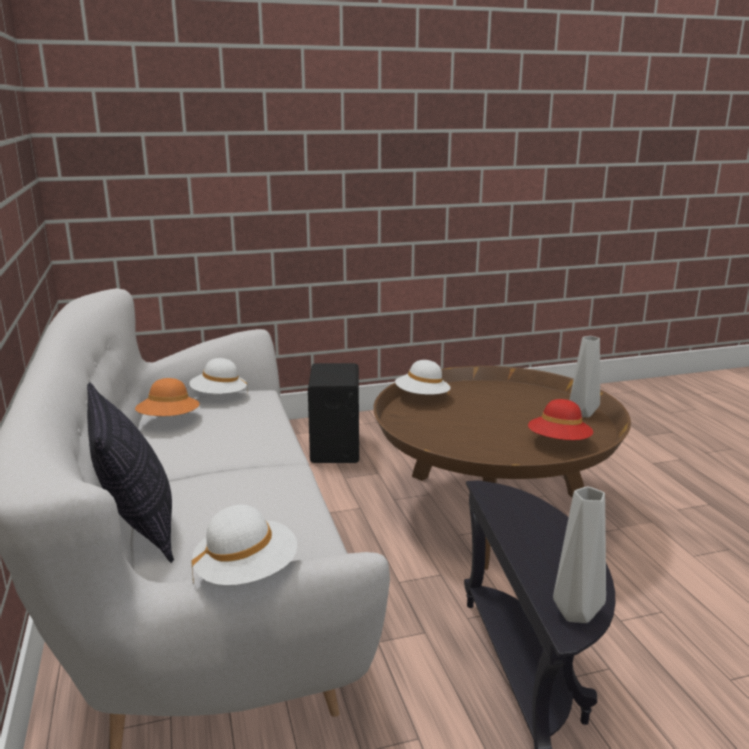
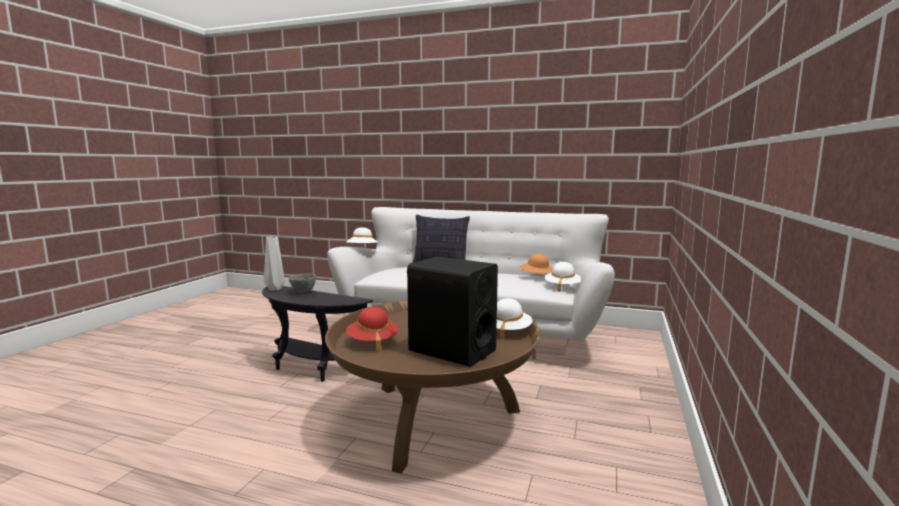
camera: 125 degrees right, 10 degrees down
(335, 448) = (596, 395): black speaker -> black speaker (451, 350)
(534, 563) = (303, 292): none -> grey bowl
(581, 413) = (394, 368): grey vase -> none

